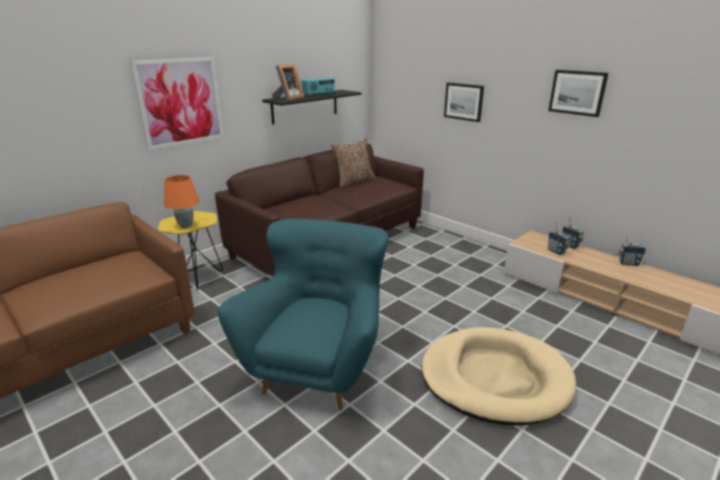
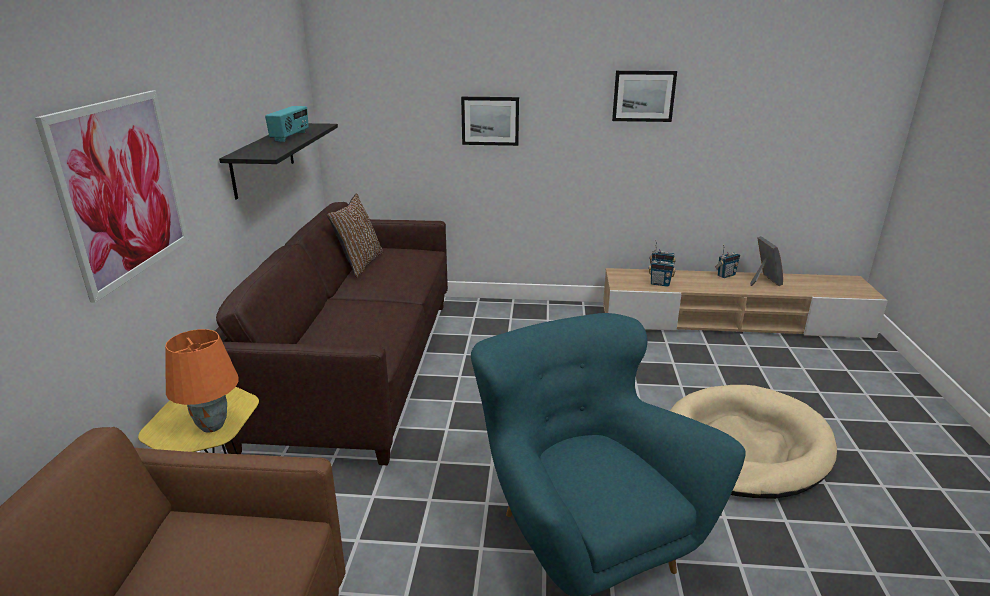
camera: 40 degrees left, 0 degrees up
(288, 98) = (262, 150): picture frame -> picture frame (763, 281)

